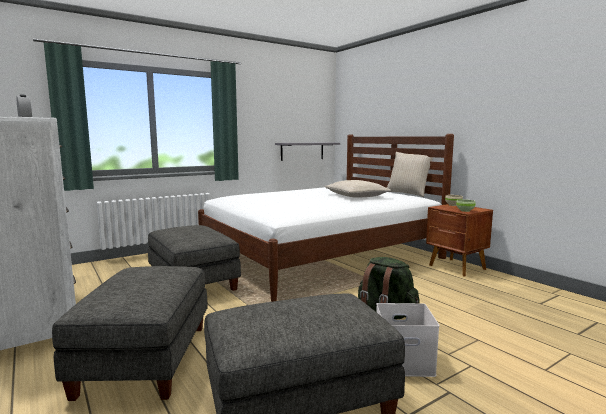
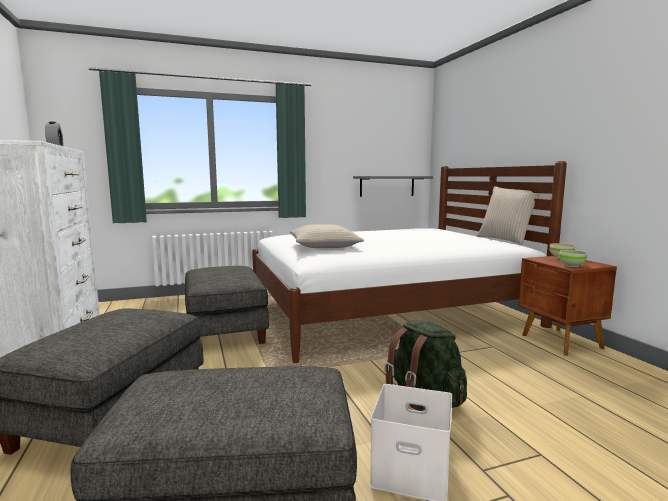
camera: 15 degrees right, 0 degrees up
(356, 196) = (430, 240): beige pillow -> beige pillow (324, 246)

